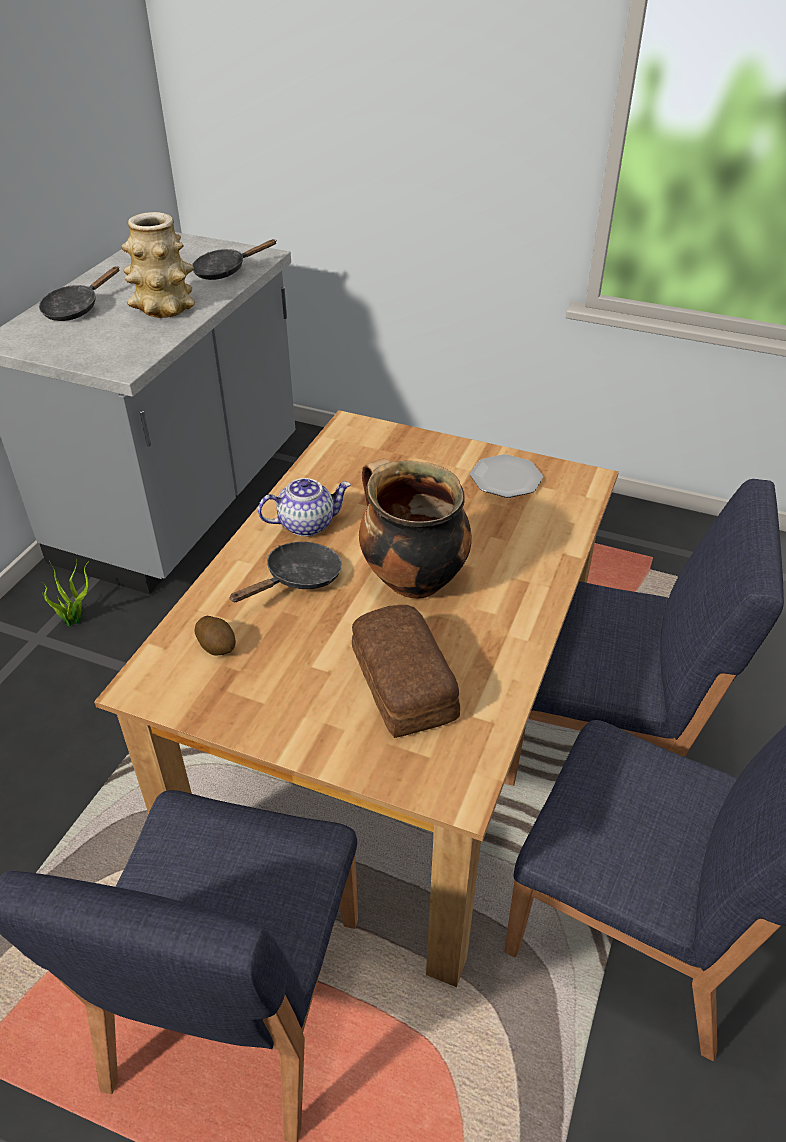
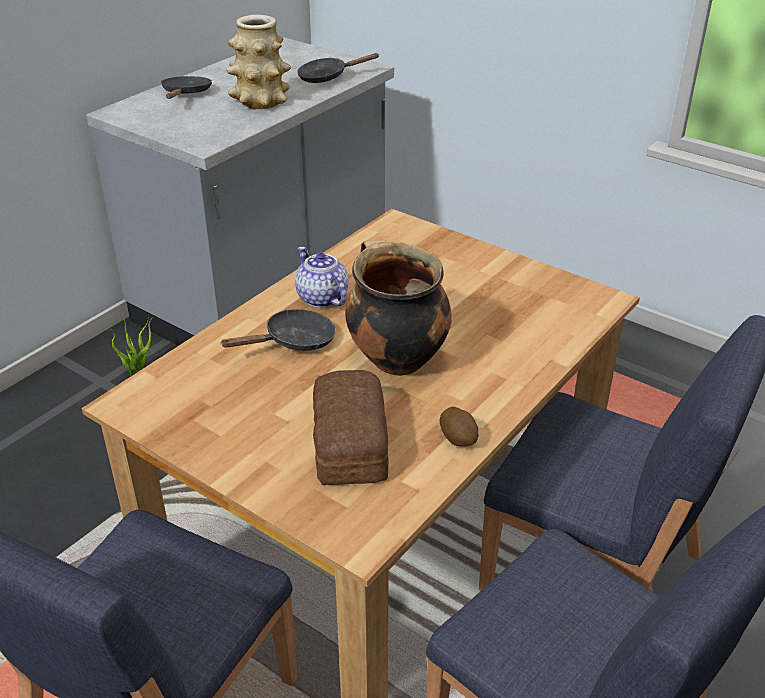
camera: 15 degrees right, 5 degrees down
(75, 309) = (186, 94): black frying pan -> black frying pan turned 135 degrees clockwise
(217, 646) = (201, 383): potato -> potato (459, 438)
(307, 524) = (321, 298): teapot -> teapot turned 120 degrees counterclockwise
(506, 478) = (524, 287): plate -> none

